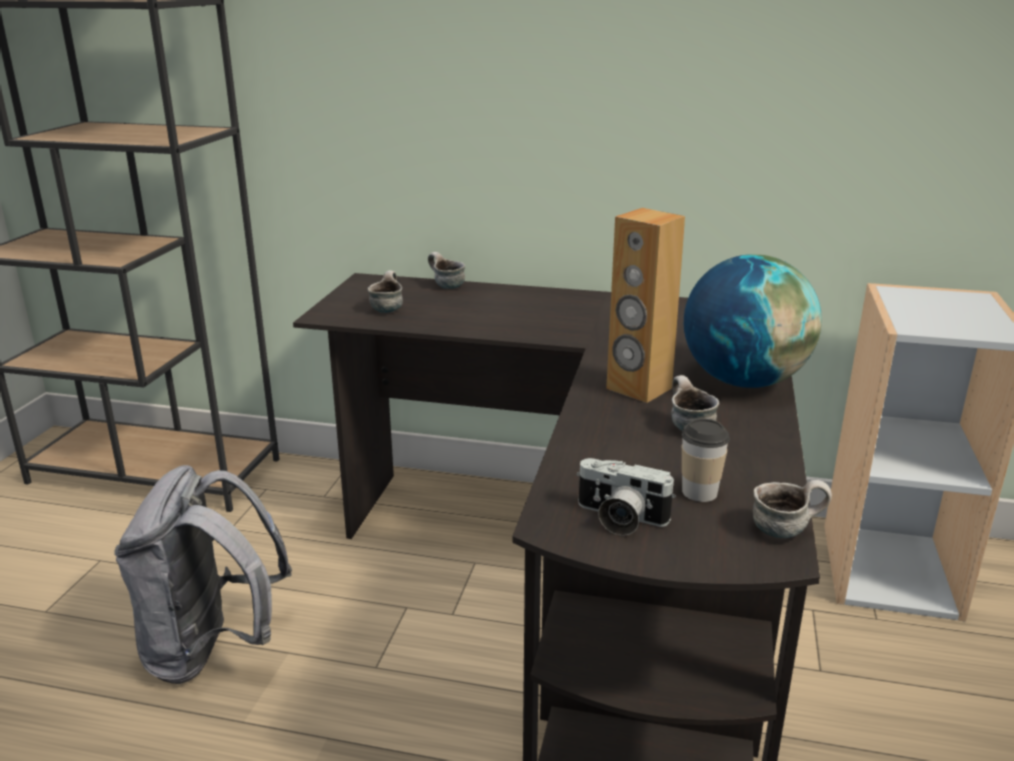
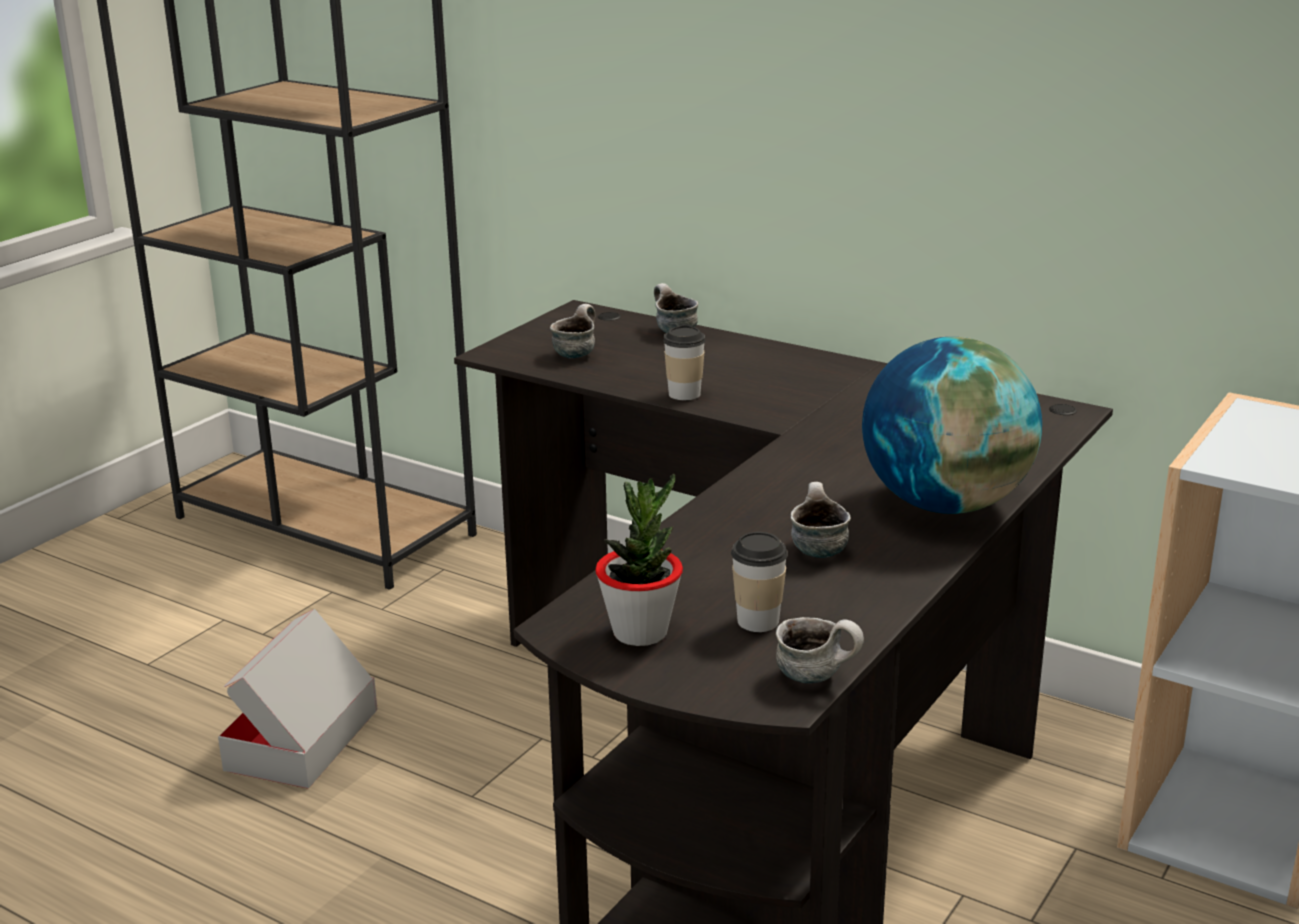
camera: 20 degrees right, 0 degrees up
(212, 649) = (302, 739): grey backpack -> cardboard box
(492, 328) = (684, 394): none -> cup
(619, 519) = (640, 632): camera -> potted plant
(638, 389) = (799, 494): brown speaker -> none

